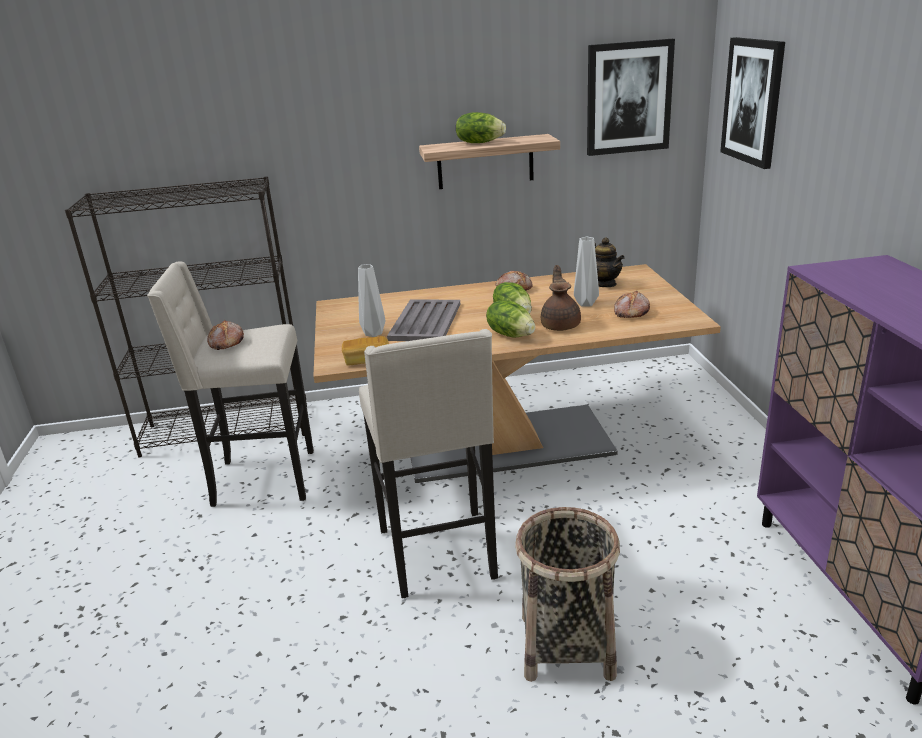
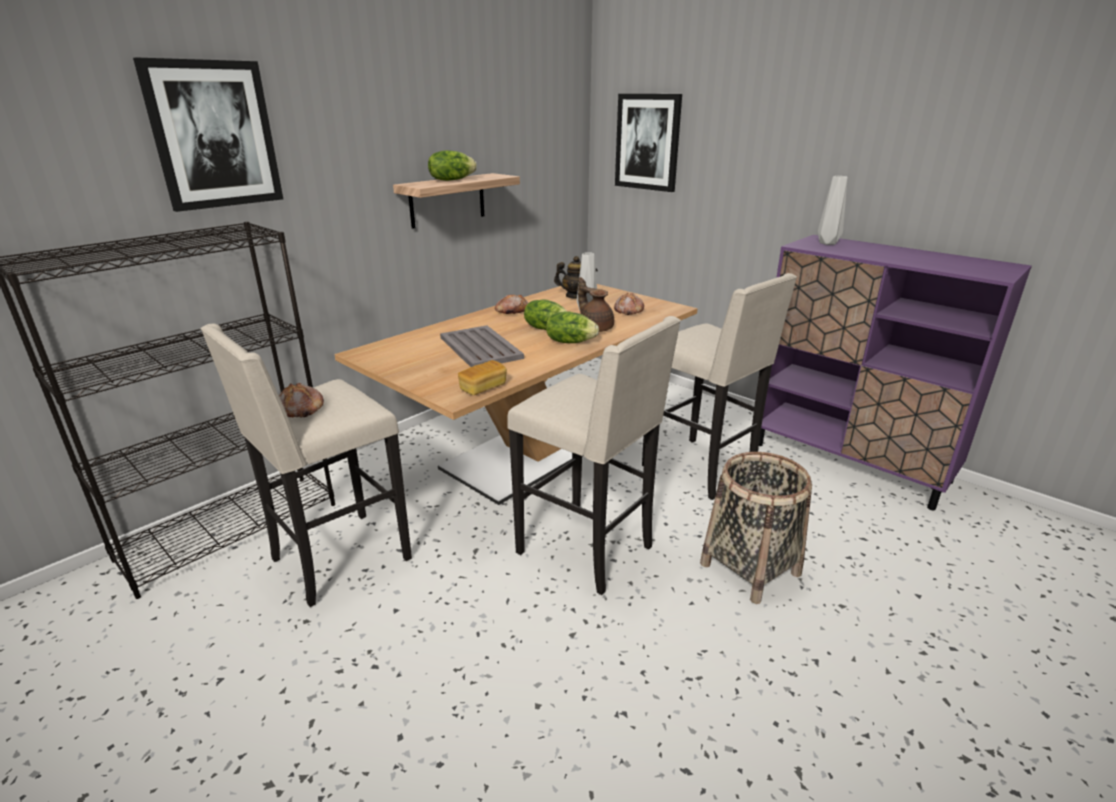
camera: 40 degrees left, 0 degrees up
(373, 334) = (448, 367): grey vase -> grey vase (828, 243)
(628, 98) = (543, 142): picture -> picture (214, 135)
(653, 526) = (702, 470): none -> beige stool

